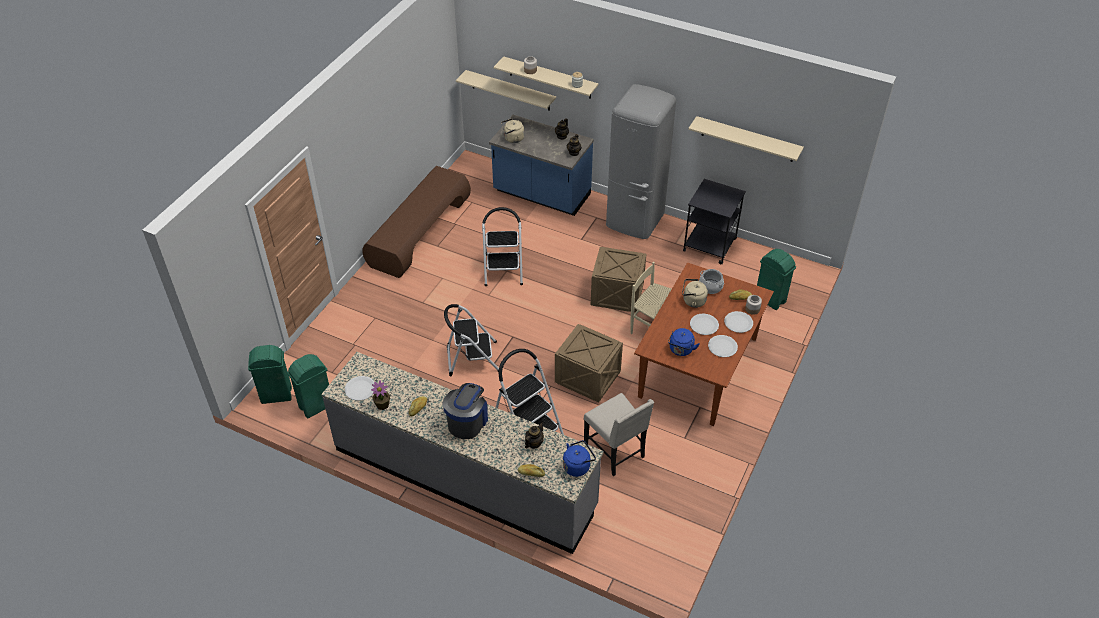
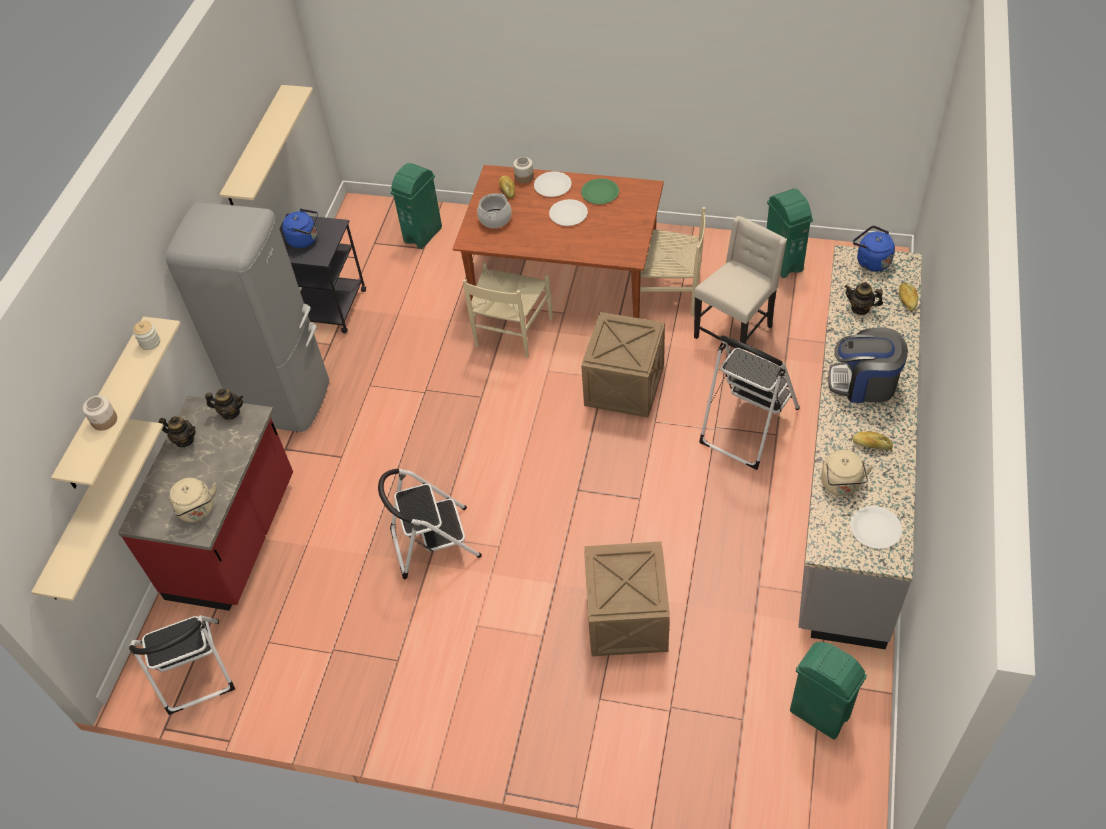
camera: 100 degrees left, 5 degrees up
(277, 395) = (826, 788): green trash can -> green trash can (783, 262)
(382, 405) = (889, 489): potted plant -> none
(419, 232) = (365, 704): brown bench -> none
(471, 358) = (640, 530): step ladder -> step ladder (194, 669)
(541, 194) = (234, 538): blue counter -> red counter
(616, 294) = (455, 388): crate -> crate (627, 619)
(667, 424) = (669, 294): none -> beige chair
(681, 350) = (621, 227): blue kettle -> blue kettle (305, 239)
(692, 301) = (528, 231): beige kettle -> beige kettle (841, 485)
(722, 347) = (600, 192): white plate -> green plate

